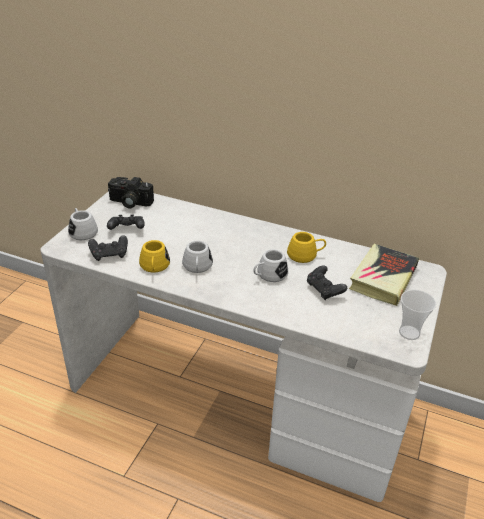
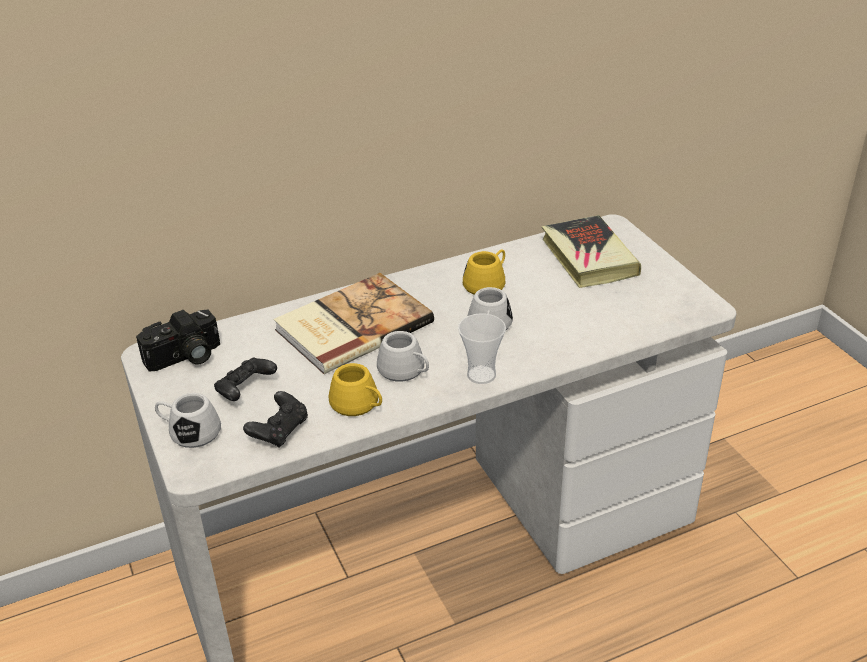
camera: 45 degrees left, 0 degrees up
(211, 232) = (351, 325): none -> book
(324, 290) = (561, 304): black game controller -> none
(409, 333) = (685, 292): cup -> cup (481, 375)

